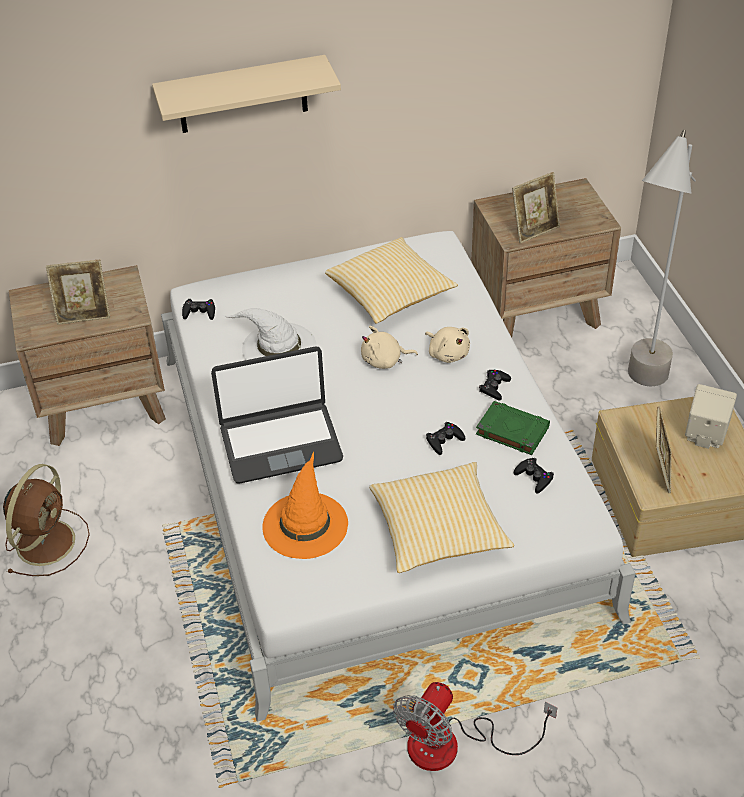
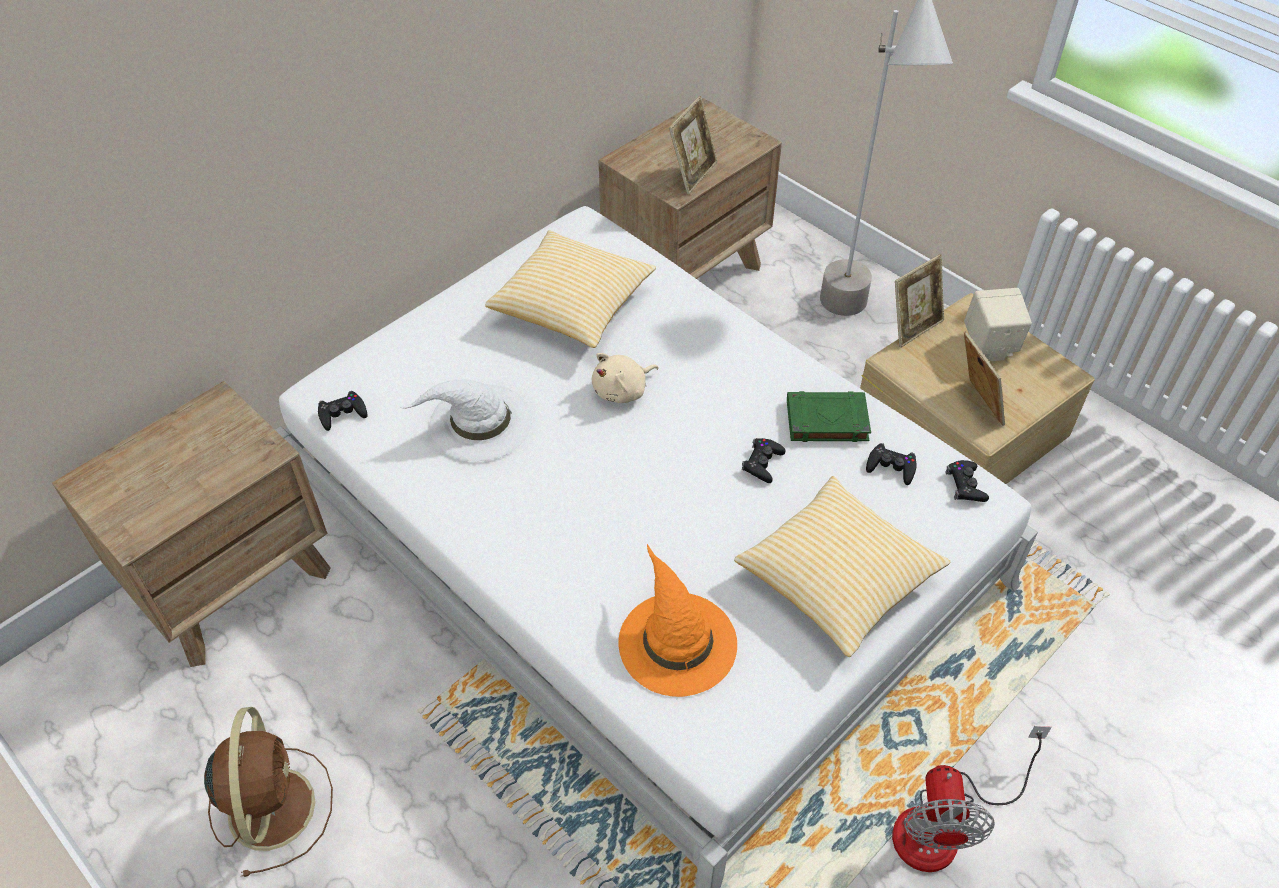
camera: 30 degrees left, 5 degrees up
(84, 315) = (193, 477): picture frame -> picture frame (913, 327)
(242, 95) = (319, 94): beige shelf -> none
(280, 443) = (571, 547): laptop -> none
(447, 353) = (688, 354): beige plush toy -> none
(494, 387) = (769, 375): black game controller -> black game controller (965, 485)

